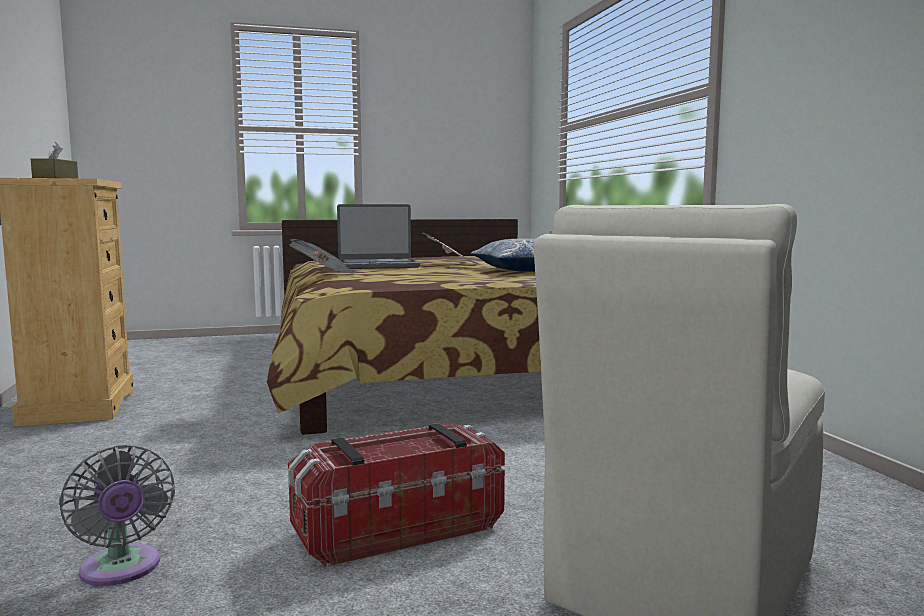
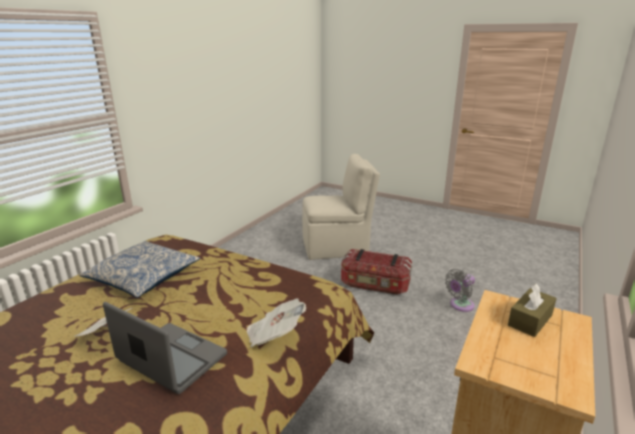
camera: 135 degrees left, 15 degrees up
(121, 570) = (460, 305): grey fan -> grey fan turned 135 degrees counterclockwise

